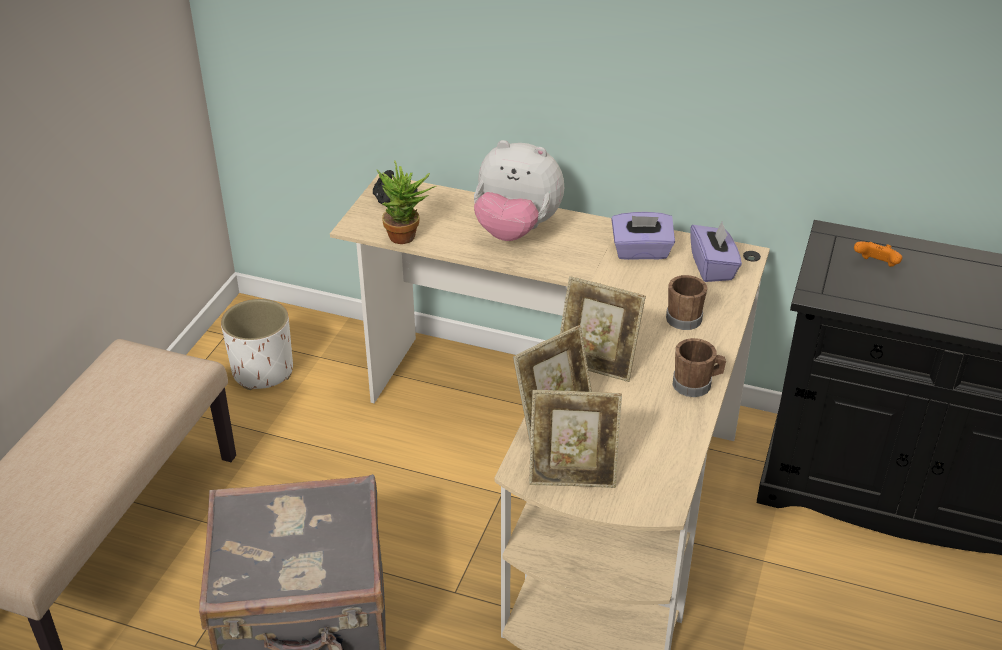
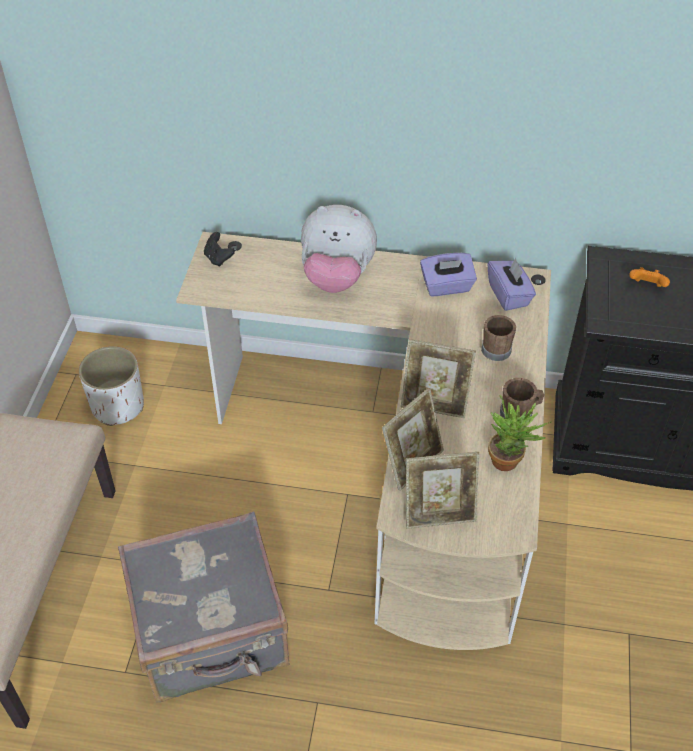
camera: 10 degrees left, 10 degrees up
(407, 237) = (245, 296): potted plant -> potted plant (510, 461)

